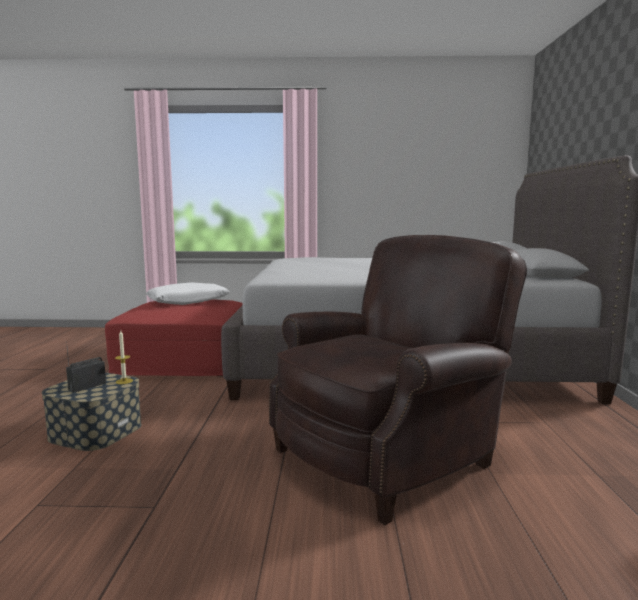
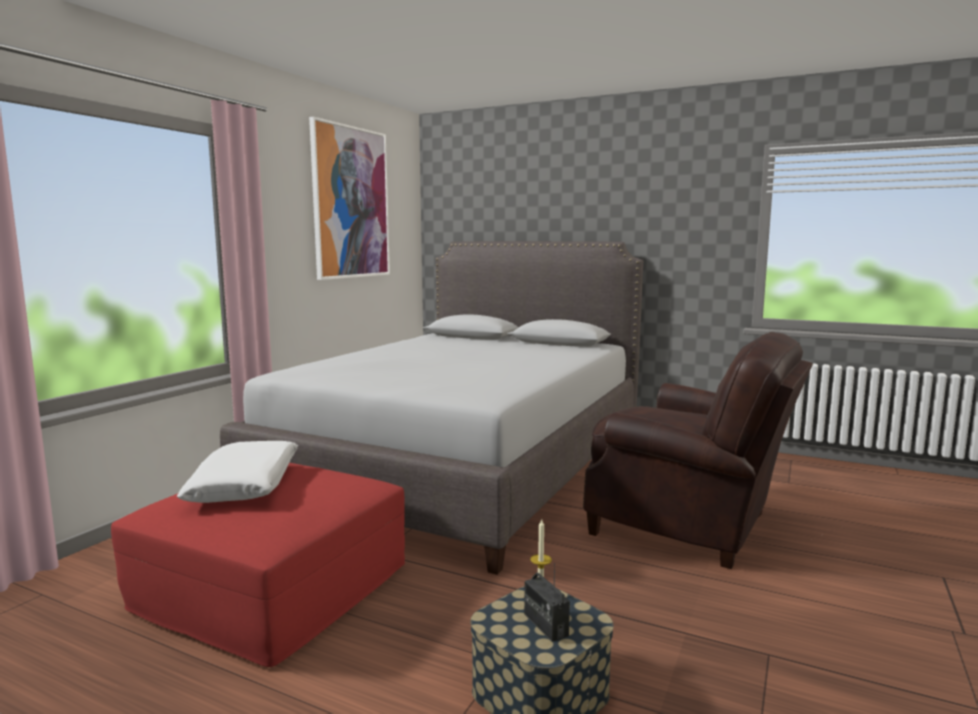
camera: 65 degrees left, 0 degrees up
(388, 455) = (688, 525): brown armchair -> brown armchair turned 135 degrees clockwise
(423, 145) = (351, 203): none -> picture

